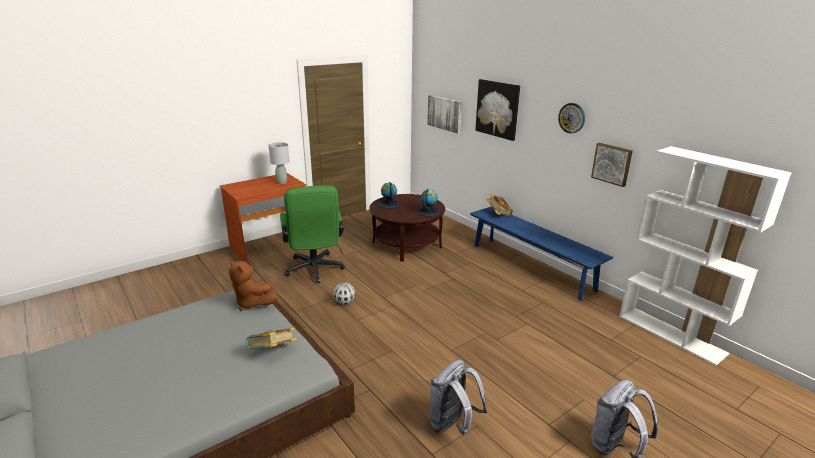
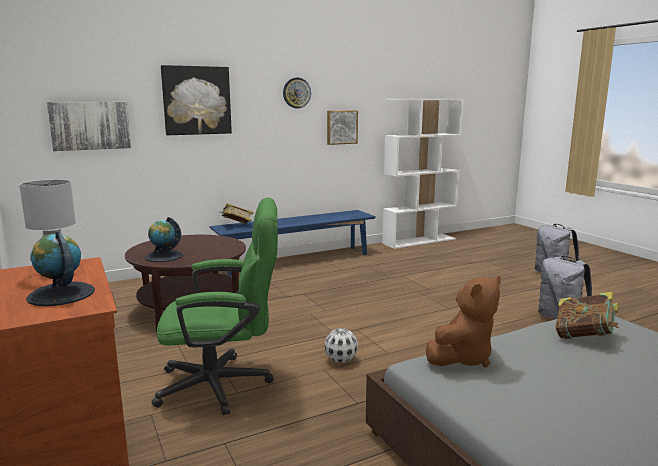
camera: 80 degrees left, 10 degrees down
(428, 212) = (217, 241): globe -> globe (61, 294)

